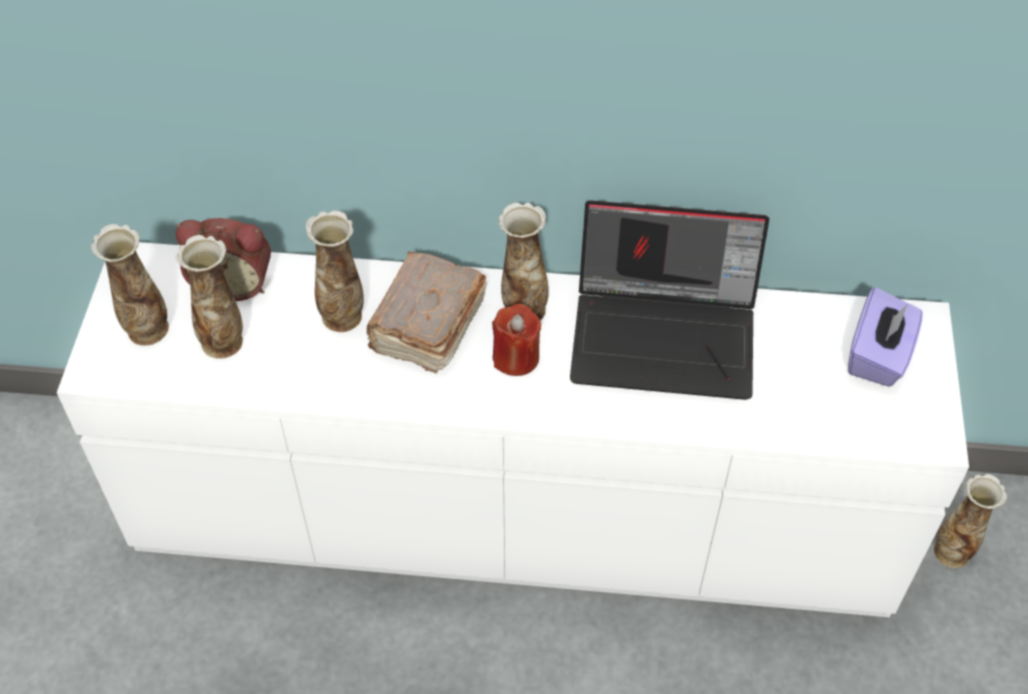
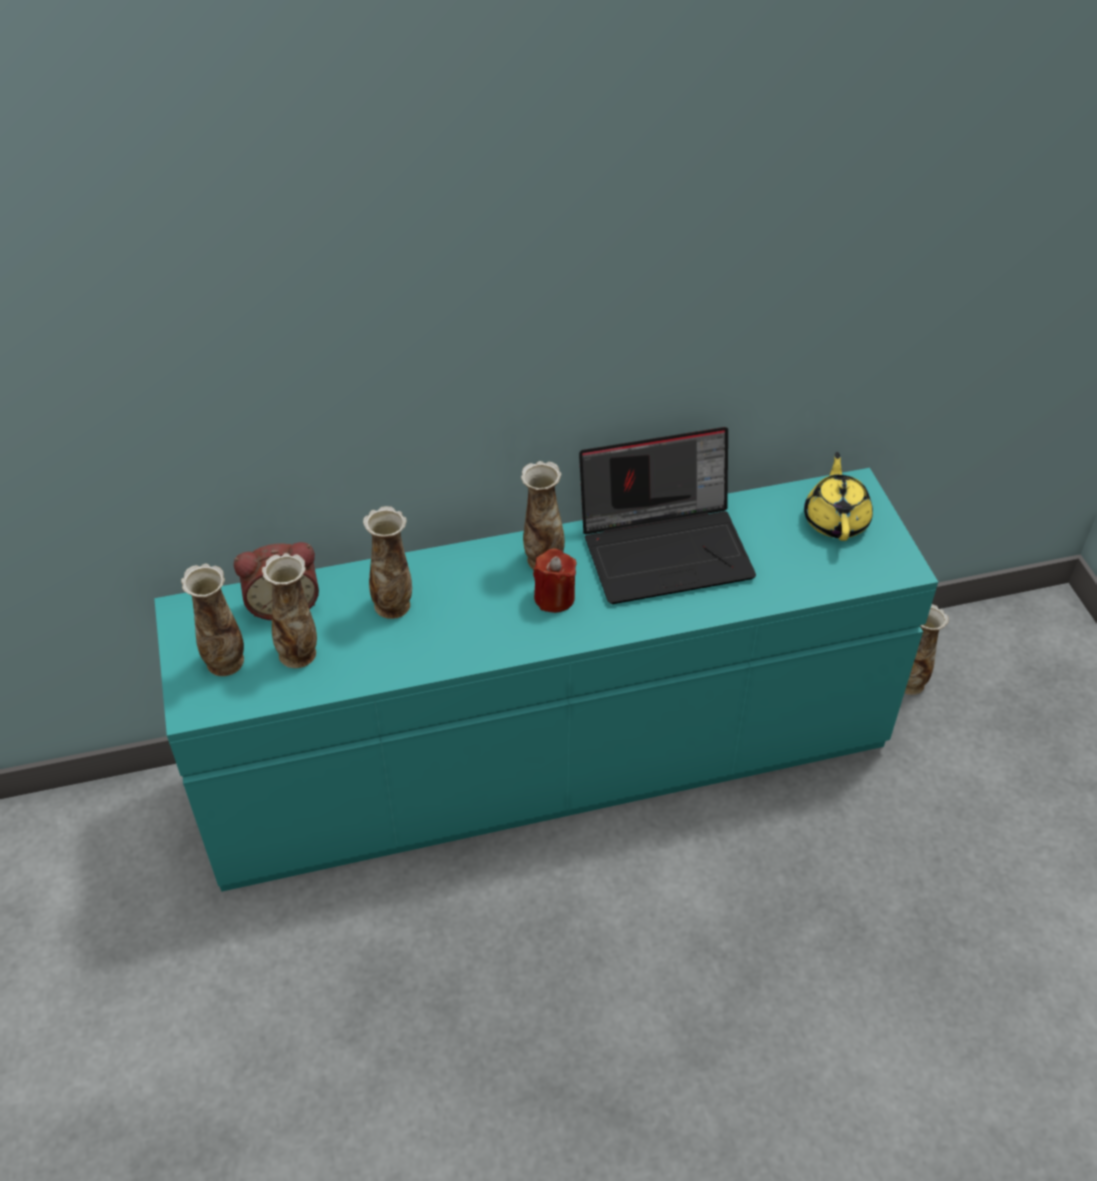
camera: 20 degrees left, 5 degrees down
(426, 326) = (468, 594): brown book -> none
(514, 513) = (548, 758): white dresser -> turquoise dresser
(878, 356) = (836, 520): purple tissue box -> yellow teapot

